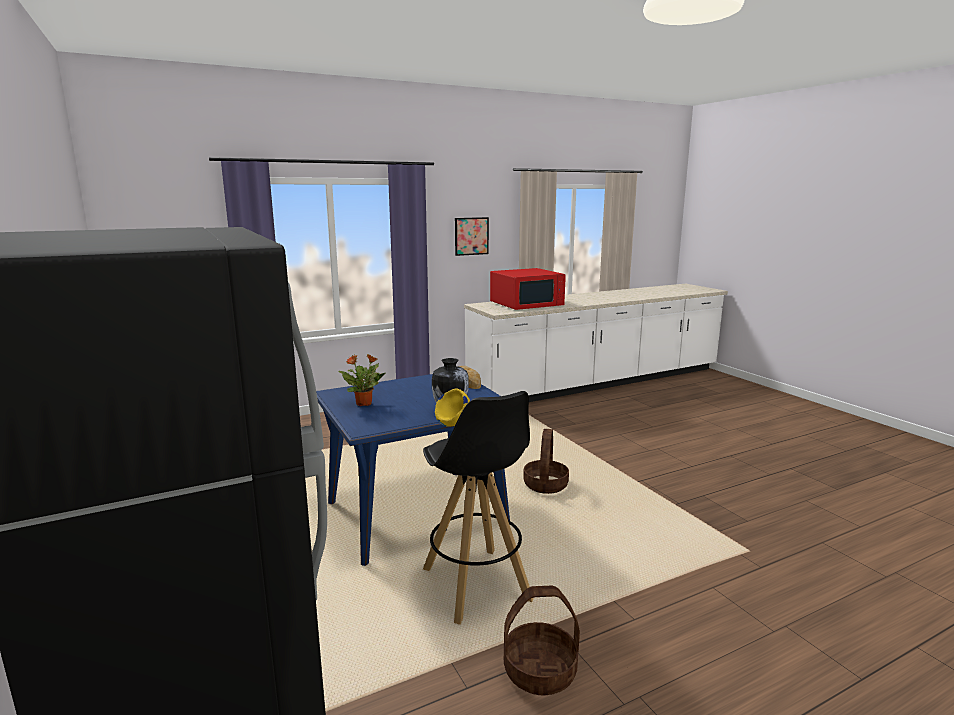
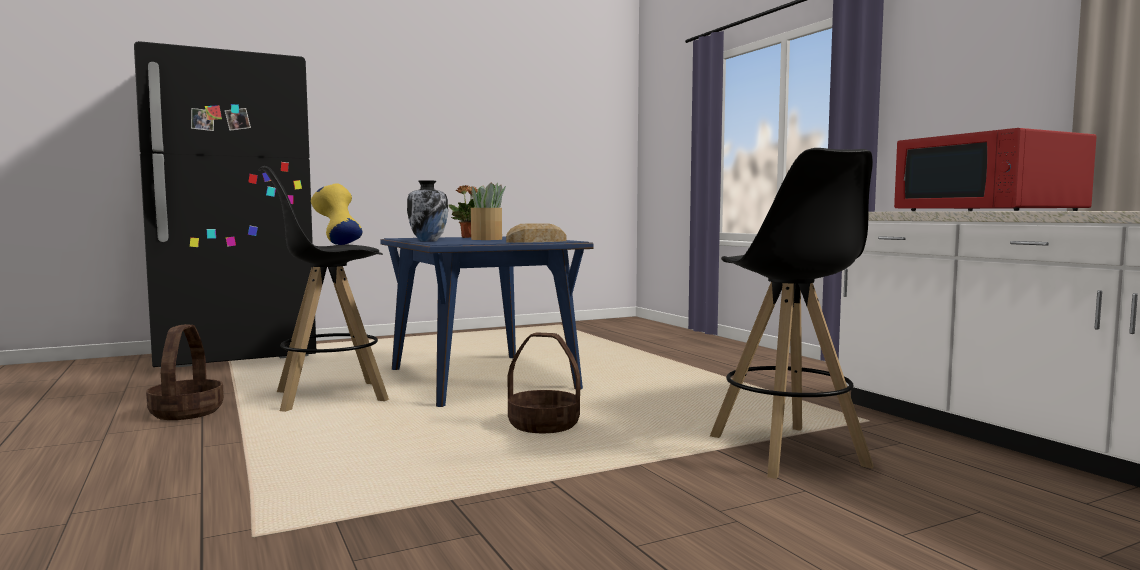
camera: 90 degrees right, 10 degrees down
(411, 396) = (486, 239): none -> potted plant
(471, 236) = (983, 82): picture -> none
(573, 431) = (787, 452): none -> black stool

